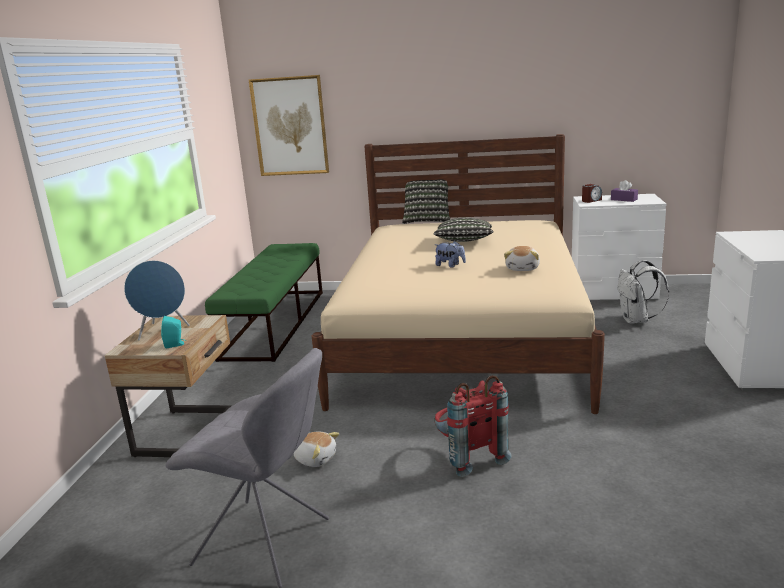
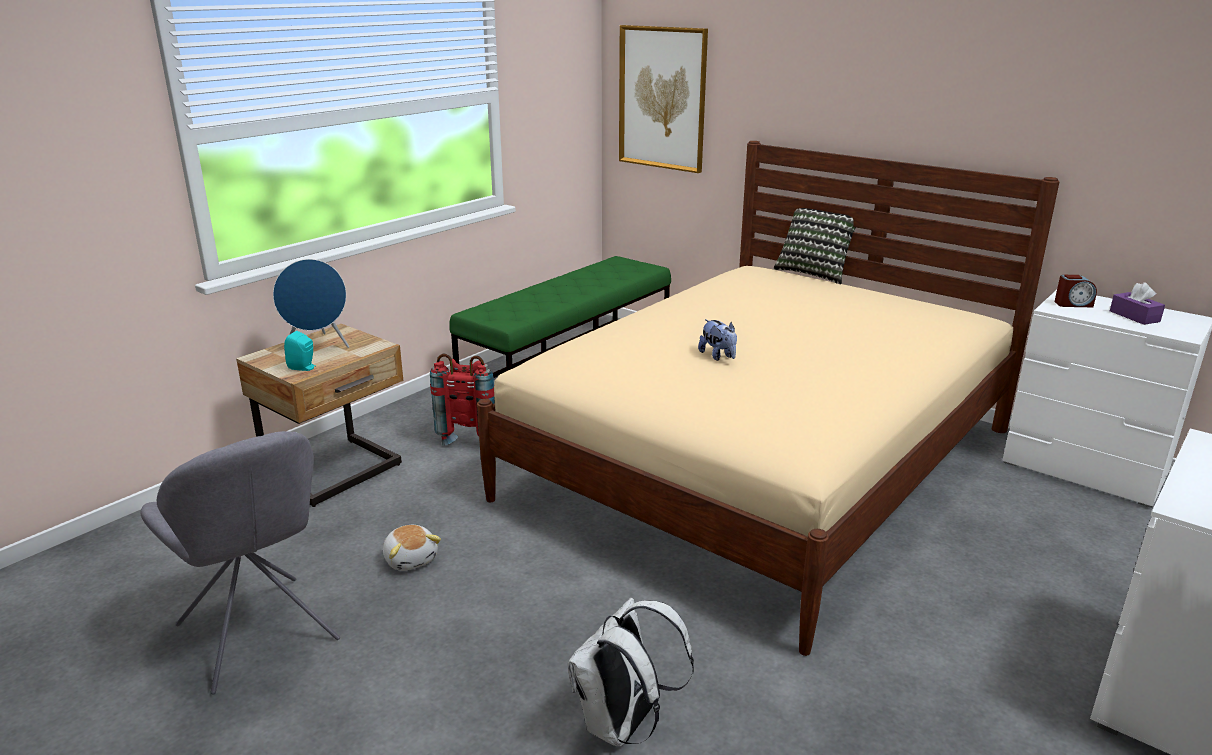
camera: 30 degrees right, 5 degrees up
(464, 242) = (798, 322): pillow -> none
(468, 456) = (567, 636): red backpack -> red backpack (473, 434)
(523, 268) = (806, 393): plush toy -> none
(636, 320) = (1064, 530): white backpack -> white backpack (623, 726)

